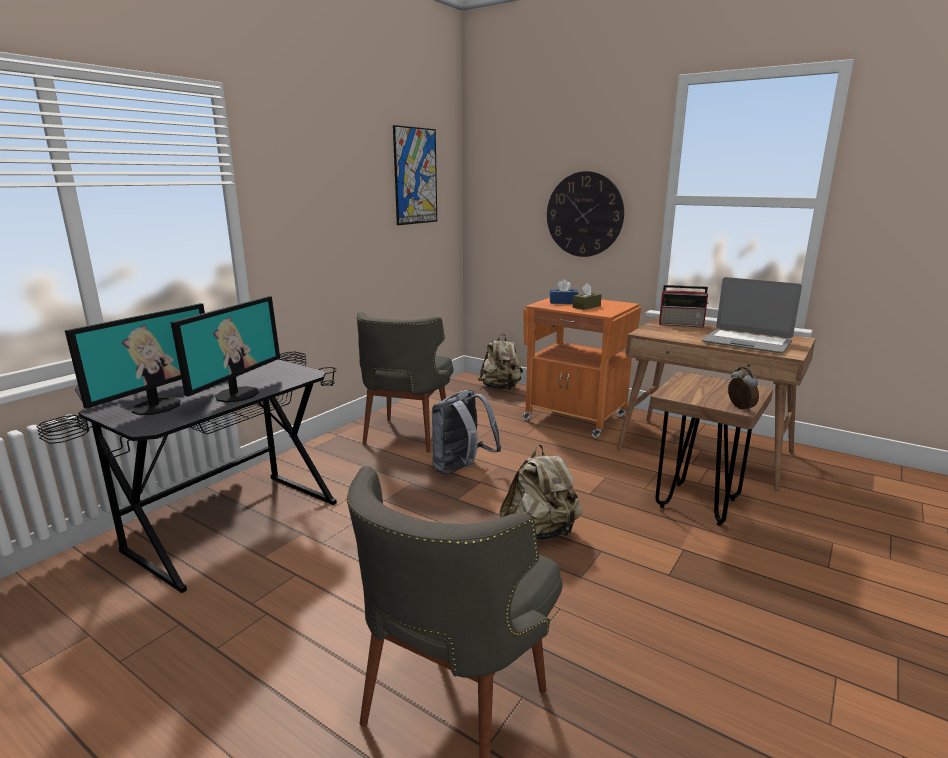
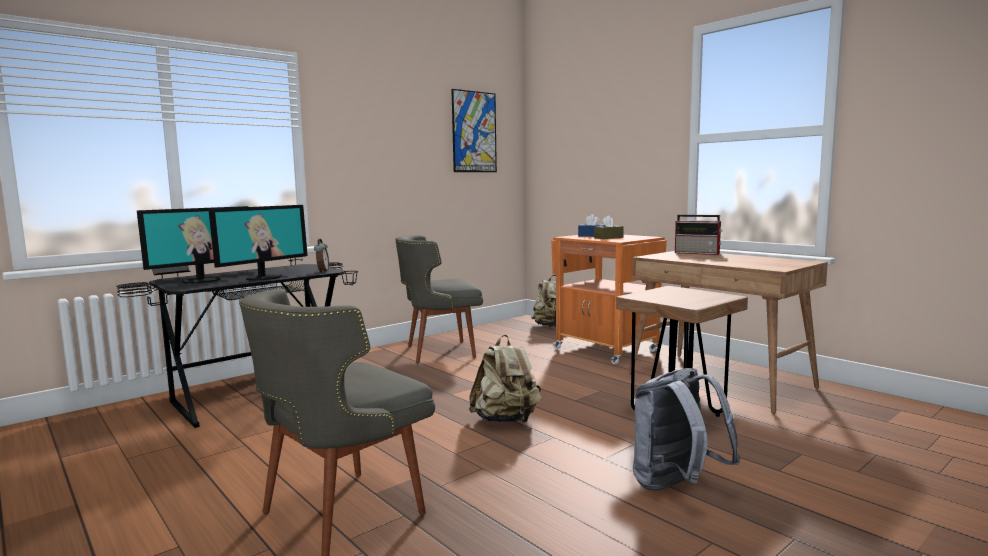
camera: 15 degrees right, 10 degrees down
(407, 435) = (441, 352): grey chair -> grey chair turned 45 degrees clockwise
(461, 470) = (470, 376): grey backpack -> grey backpack (676, 486)
(584, 214) = (622, 159): wall clock -> none
(739, 408) = (691, 305): alarm clock -> alarm clock (322, 272)
(747, 342) = (745, 262): laptop -> none

